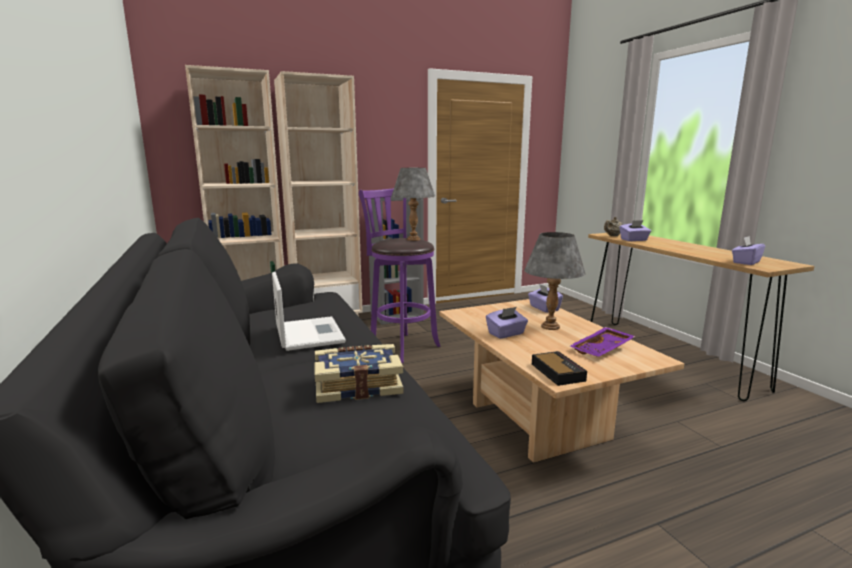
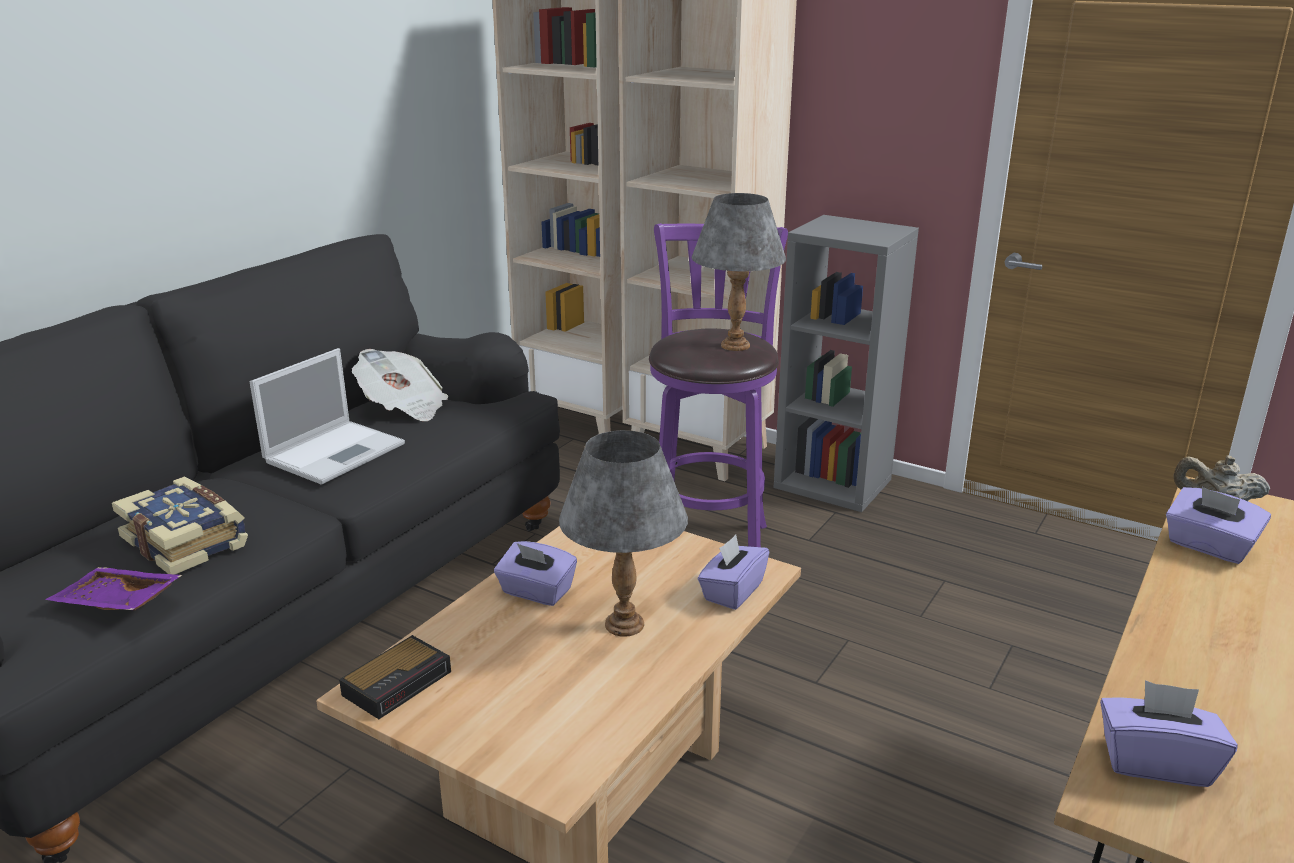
camera: 55 degrees right, 10 degrees up
(284, 312) = (403, 407): none -> newspaper
(602, 350) = (548, 708): purple tray -> purple tray (116, 603)

